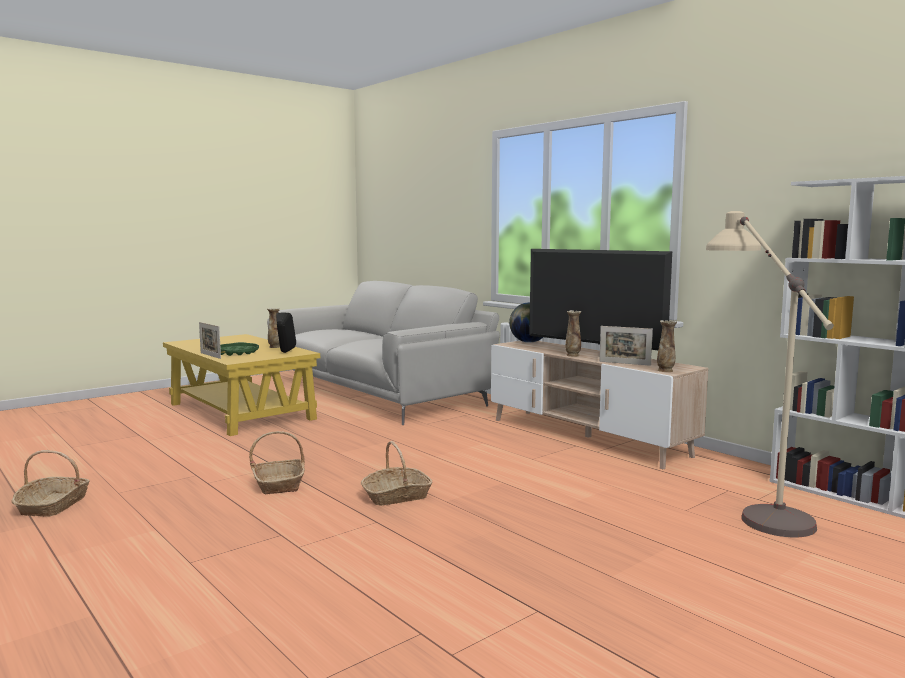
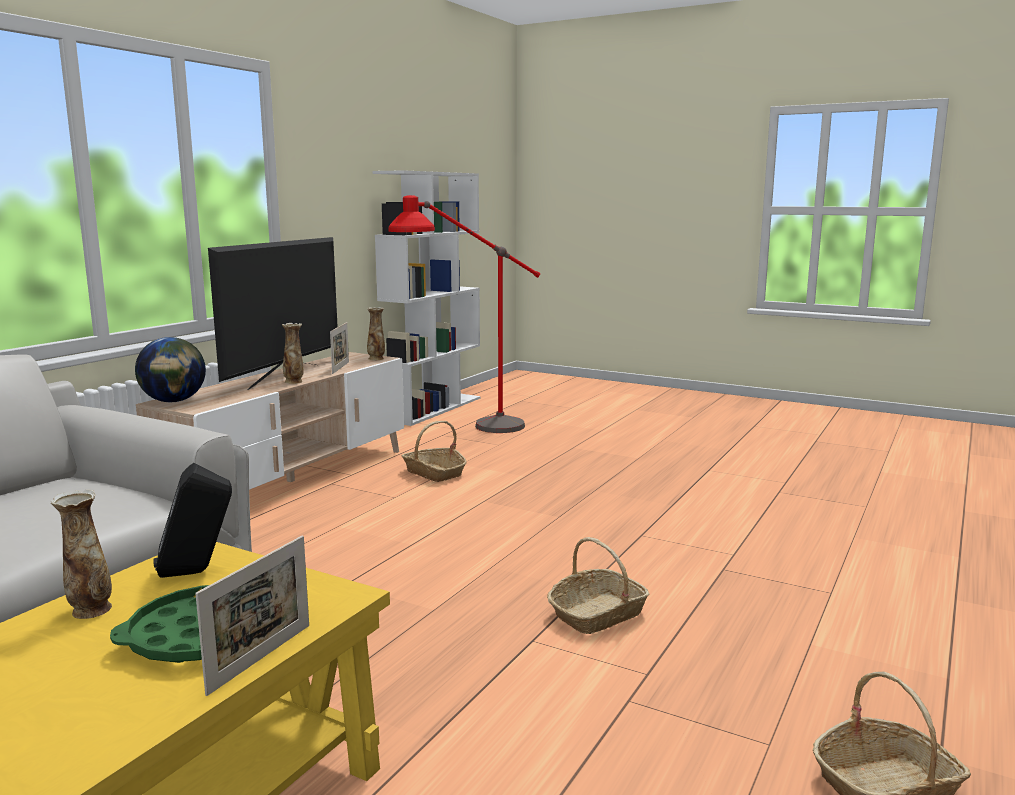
camera: 110 degrees left, 5 degrees up
(396, 496) = (568, 539): basket -> basket (434, 473)
(752, 503) = (467, 430): beige floor lamp -> red floor lamp

